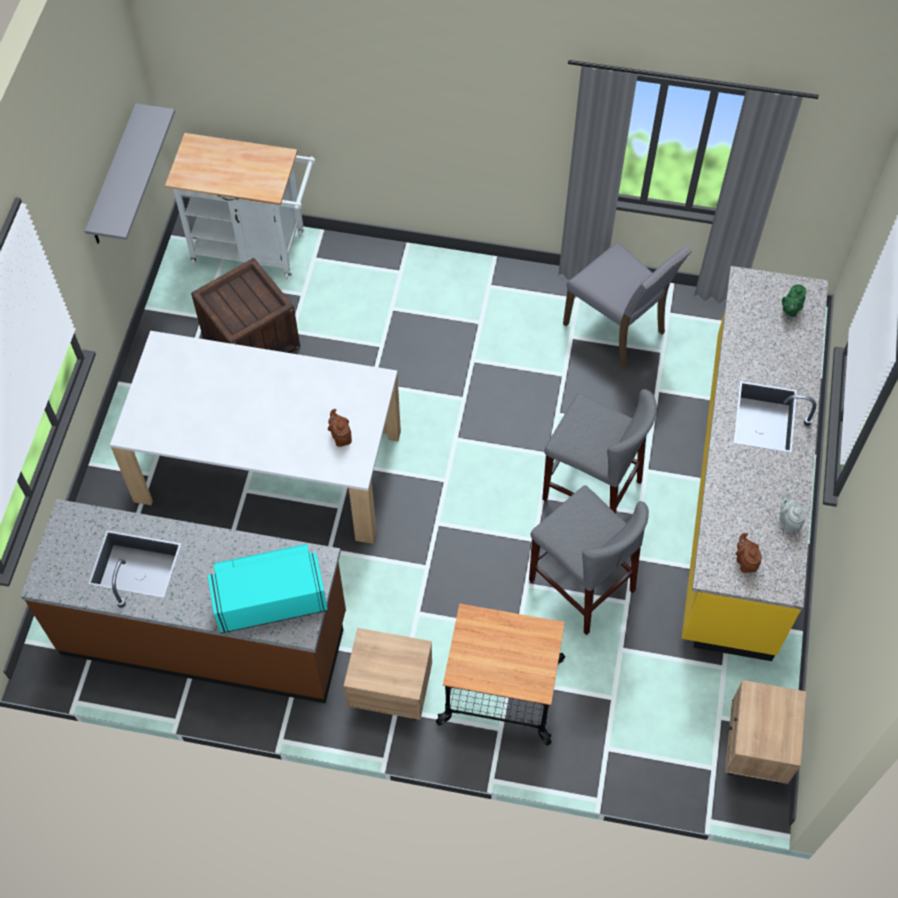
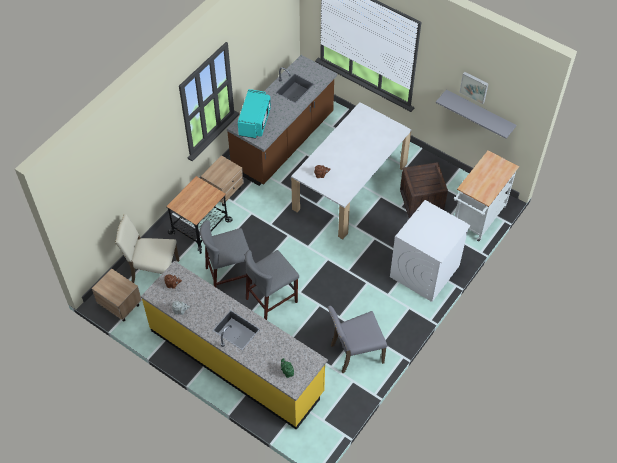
camera: 115 degrees right, 5 degrees down
(93, 151) = (474, 87): none -> picture
(405, 287) = (424, 271): none -> white washing machine
(651, 725) = (153, 273): none -> beige chair

